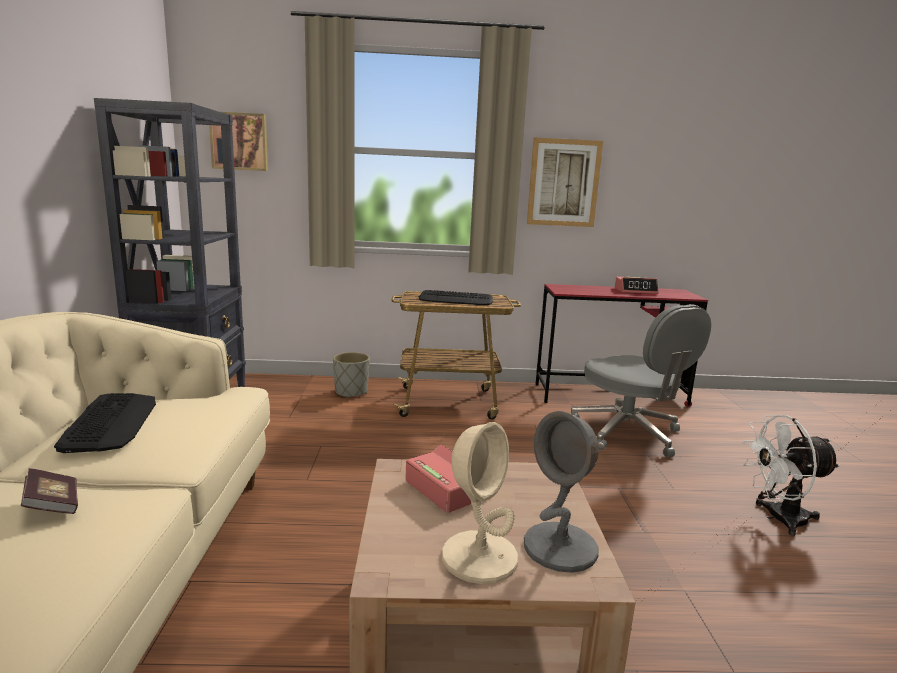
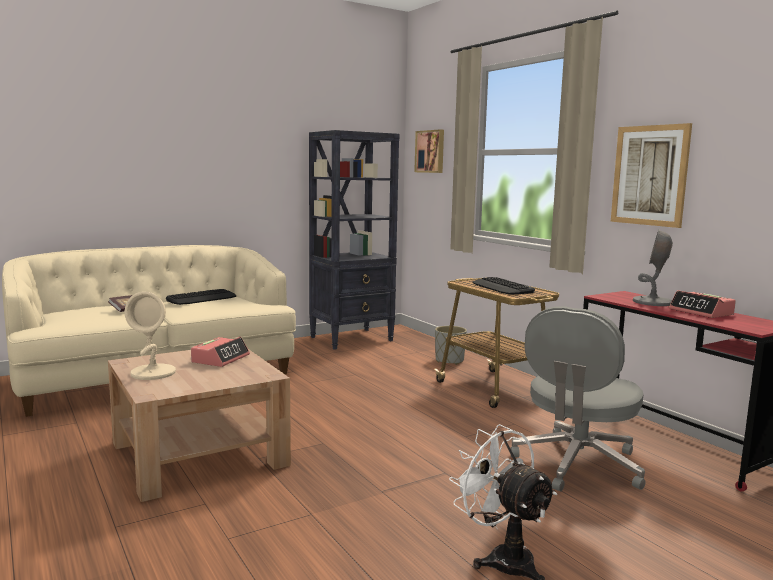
camera: 60 degrees right, 5 degrees down
(561, 548) = (176, 385): grey table lamp -> grey table lamp (652, 302)

